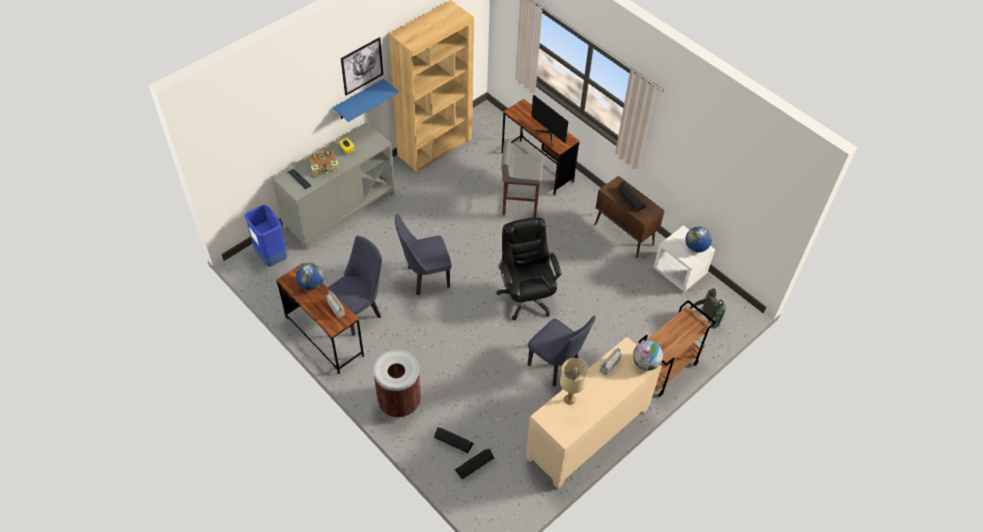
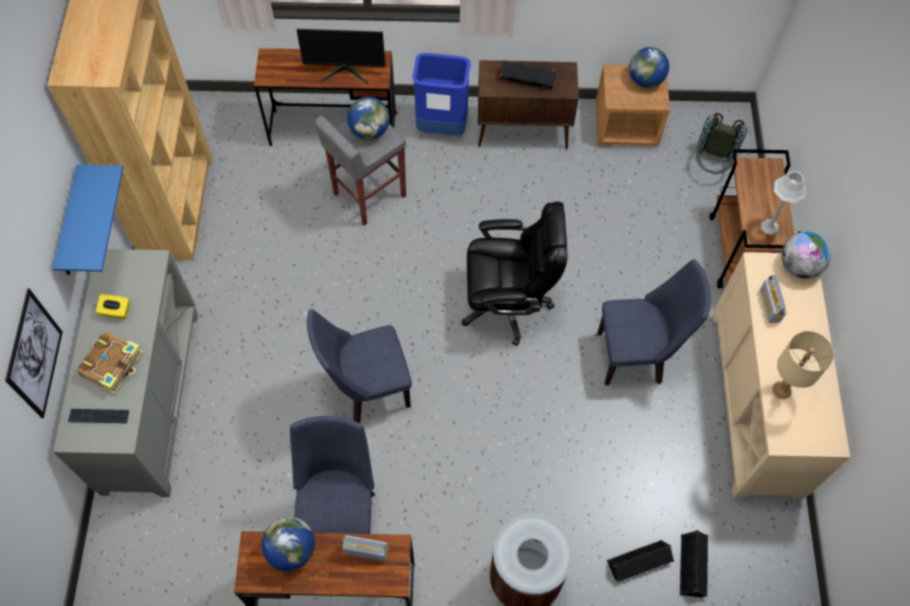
camera: 45 degrees left, 10 degrees up
(271, 257) = (133, 552): blue trash can -> blue trash can (441, 127)
(362, 66) = (47, 169): picture -> picture (34, 354)
(424, 278) = (367, 391): blue chair -> blue chair turned 45 degrees clockwise
(526, 296) = (507, 303): black office chair -> black office chair turned 150 degrees clockwise
(529, 164) = (369, 131): none -> globe
(664, 346) = (769, 227): none -> grey table lamp
(680, 272) = (626, 126): white nightstand -> brown nightstand

